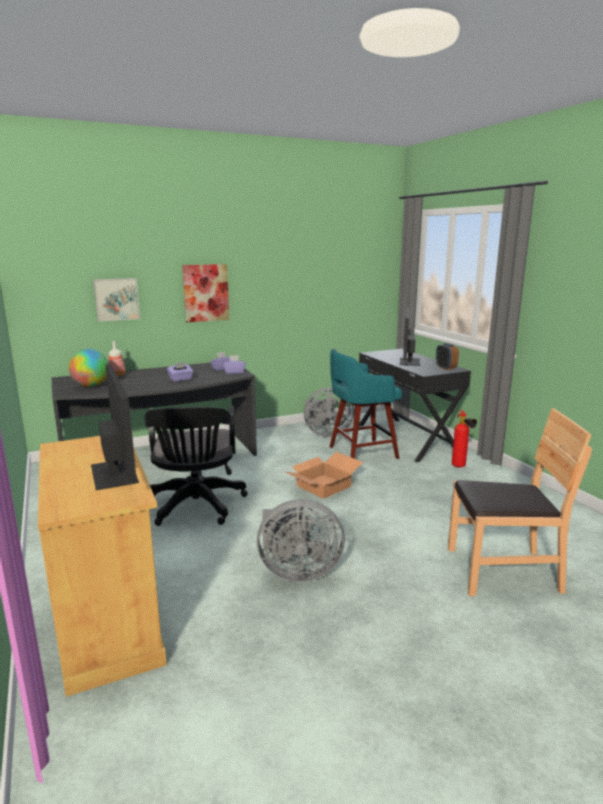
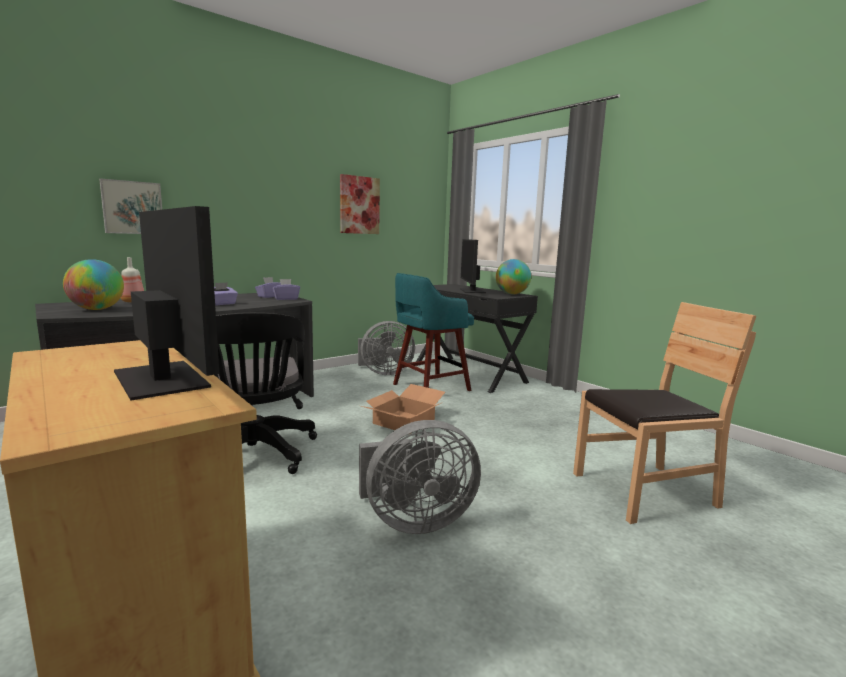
camera: 15 degrees left, 5 degrees down
(206, 293) = (247, 211): picture -> picture (359, 205)
(445, 368) = (512, 294): alarm clock -> globe
(460, 467) = (536, 395): fire extinguisher -> none

